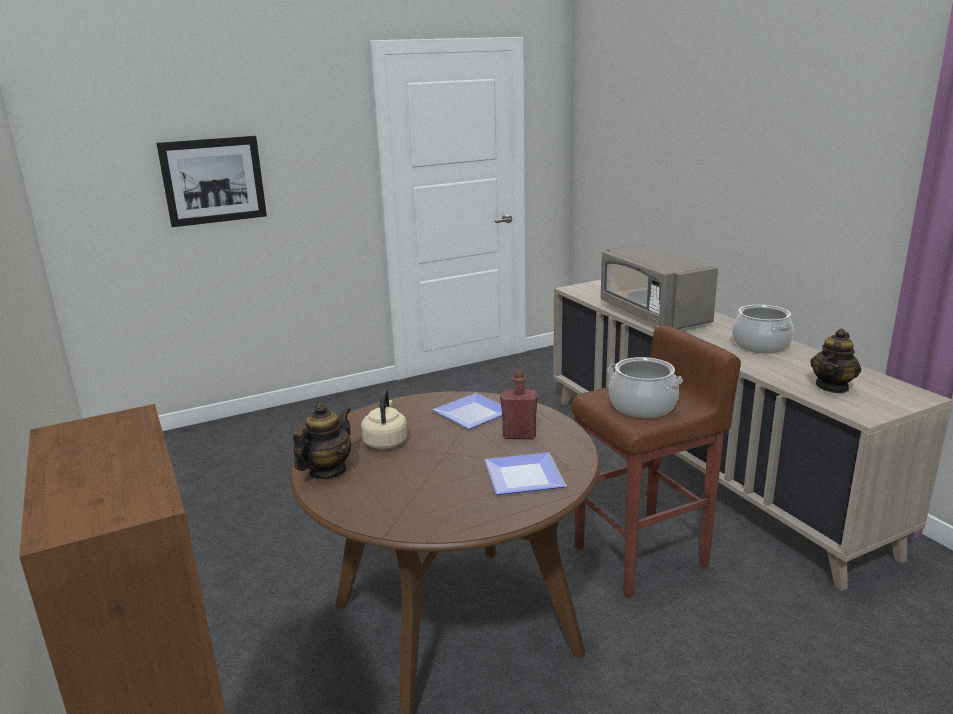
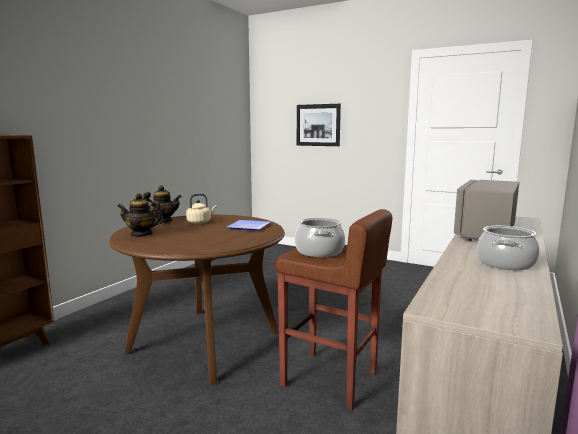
camera: 55 degrees right, 10 degrees down
(519, 435) = (235, 236): red bottle -> none
(525, 475) = (190, 243): plate -> none
(832, 387) = (469, 293): teapot -> teapot (141, 234)

